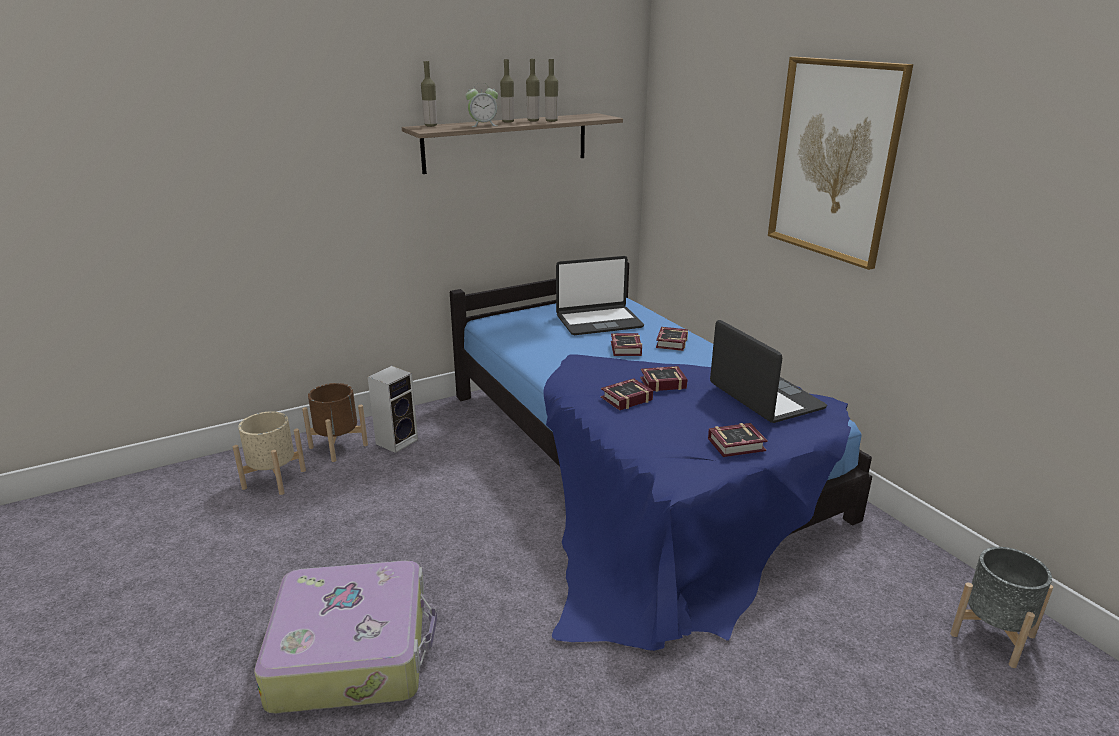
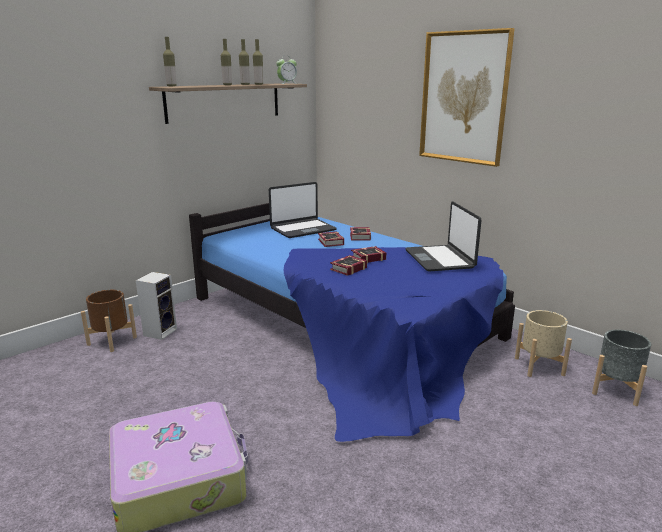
camera: 15 degrees left, 5 degrees down
(274, 479) = (64, 370): beige planter -> beige planter (539, 366)
(483, 125) = (211, 85): alarm clock -> alarm clock (287, 83)
(739, 445) = (439, 286): book -> none
(764, 397) = (440, 259): laptop -> laptop turned 150 degrees counterclockwise

